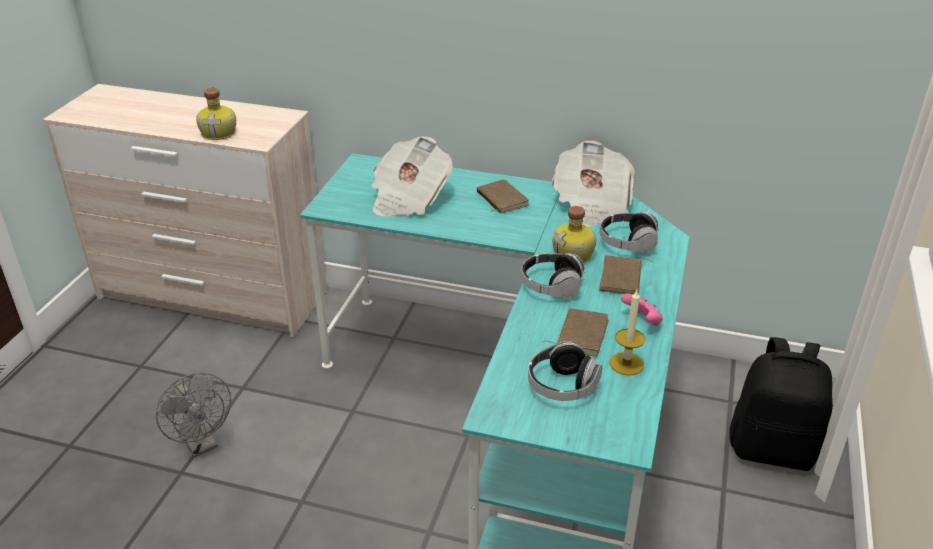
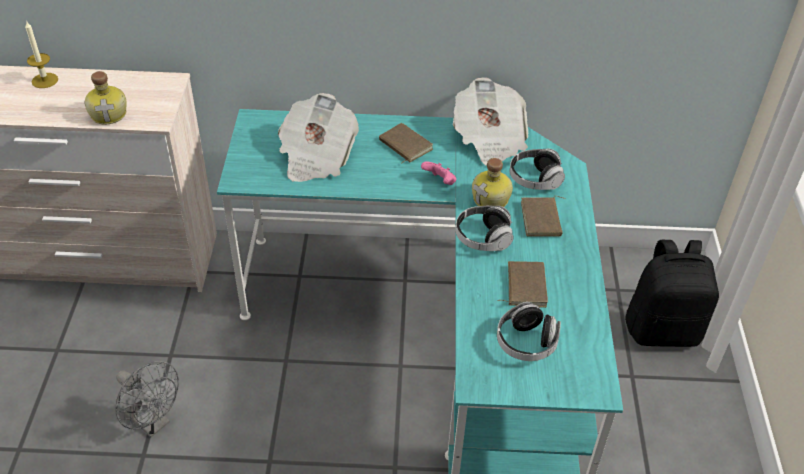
camera: 15 degrees left, 10 degrees up
(626, 364) = (573, 310): candle -> candle (45, 80)
(642, 321) = (572, 262): pink game controller -> pink game controller (440, 182)

